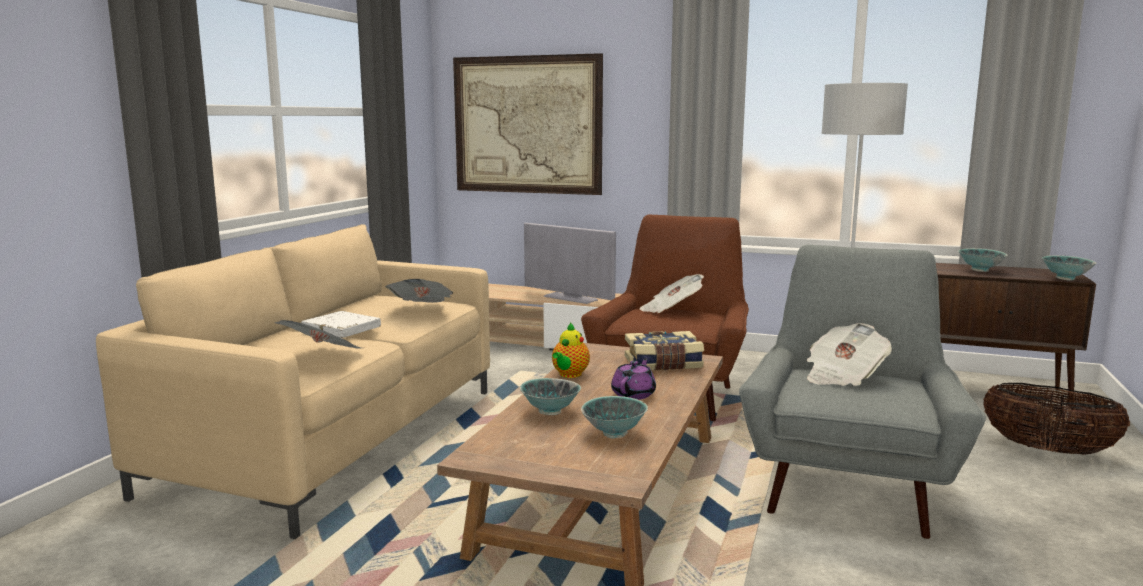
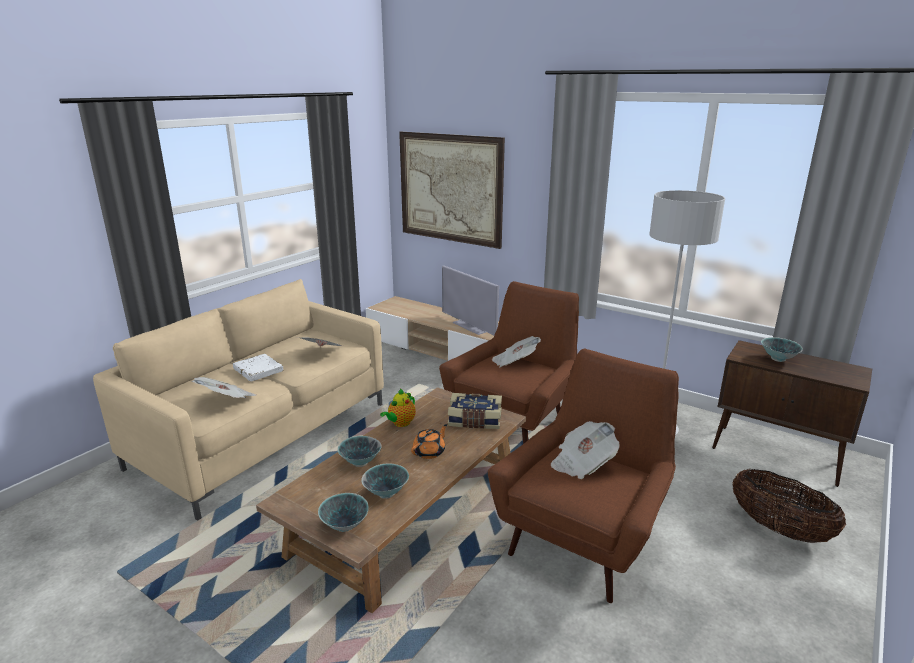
camera: 15 degrees right, 10 degrees up
(634, 394) = (429, 452): purple teapot -> orange teapot
(847, 486) = (584, 539): grey armchair -> brown armchair
(1065, 279) = (846, 381): bowl -> bowl (344, 526)

